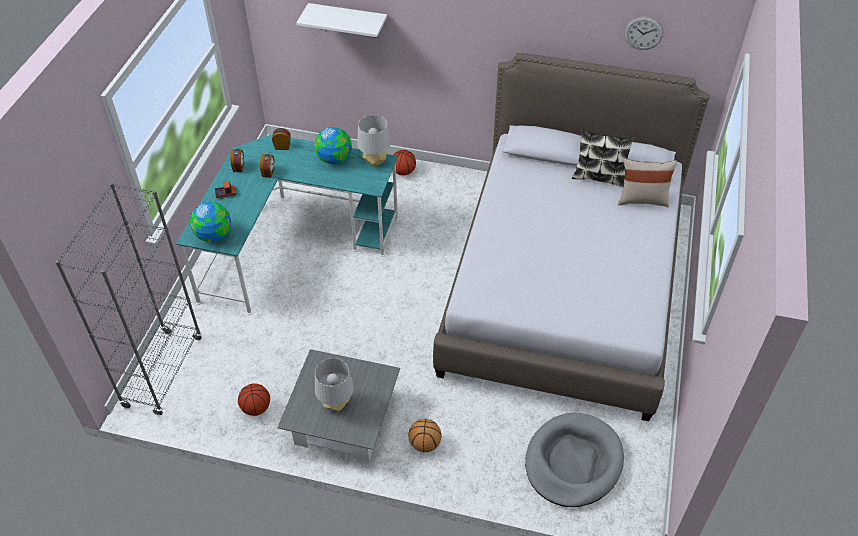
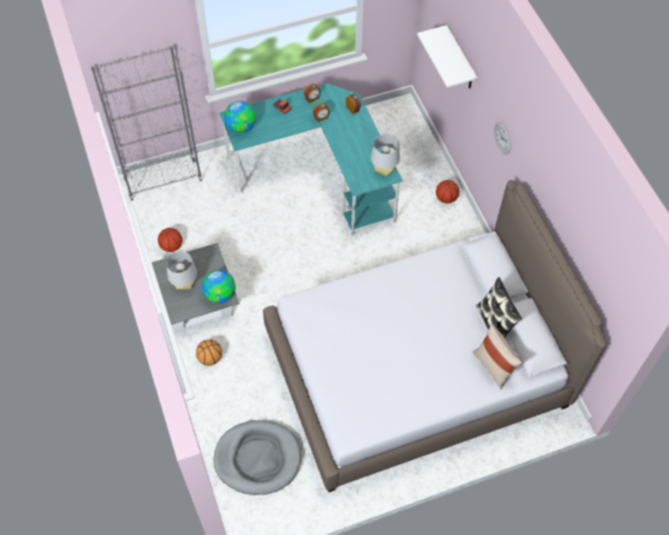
camera: 55 degrees right, 10 degrees up
(334, 159) = (366, 146): globe -> globe (220, 294)
(643, 33) = (592, 253): wall clock -> wall clock (502, 138)

